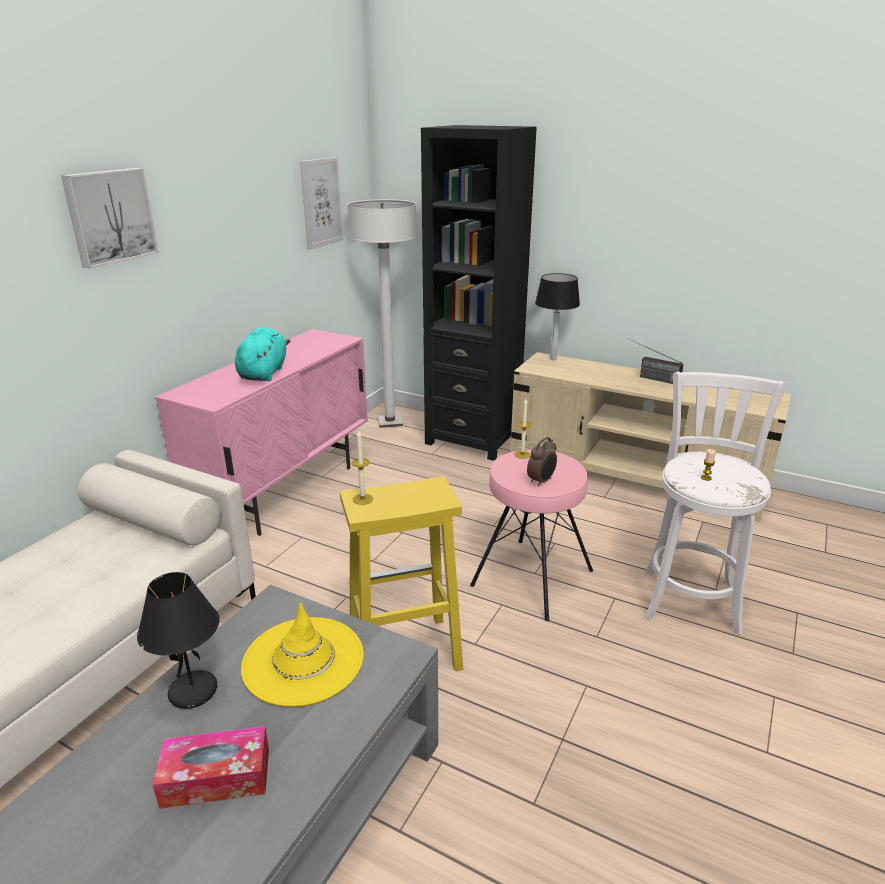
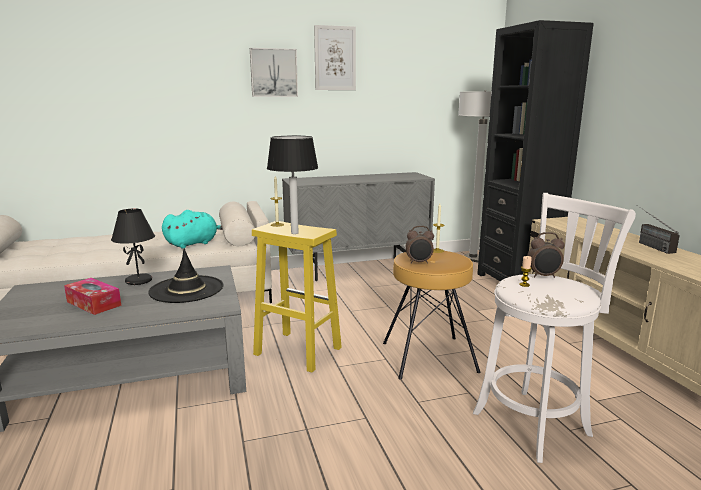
camera: 45 degrees right, 10 degrees down
(264, 373) = (346, 180): turquoise plush toy -> turquoise plush toy (194, 243)
(285, 492) = (358, 269): pink cabinet -> grey cabinet
(303, 660) = (186, 289): yellow hat -> black hat
(321, 203) = (440, 88): picture -> picture (335, 58)
(531, 577) = (428, 356): pink stool -> brown stool
(552, 359) = (580, 220): table lamp -> table lamp (295, 233)
(695, 459) = (543, 276): none -> alarm clock

